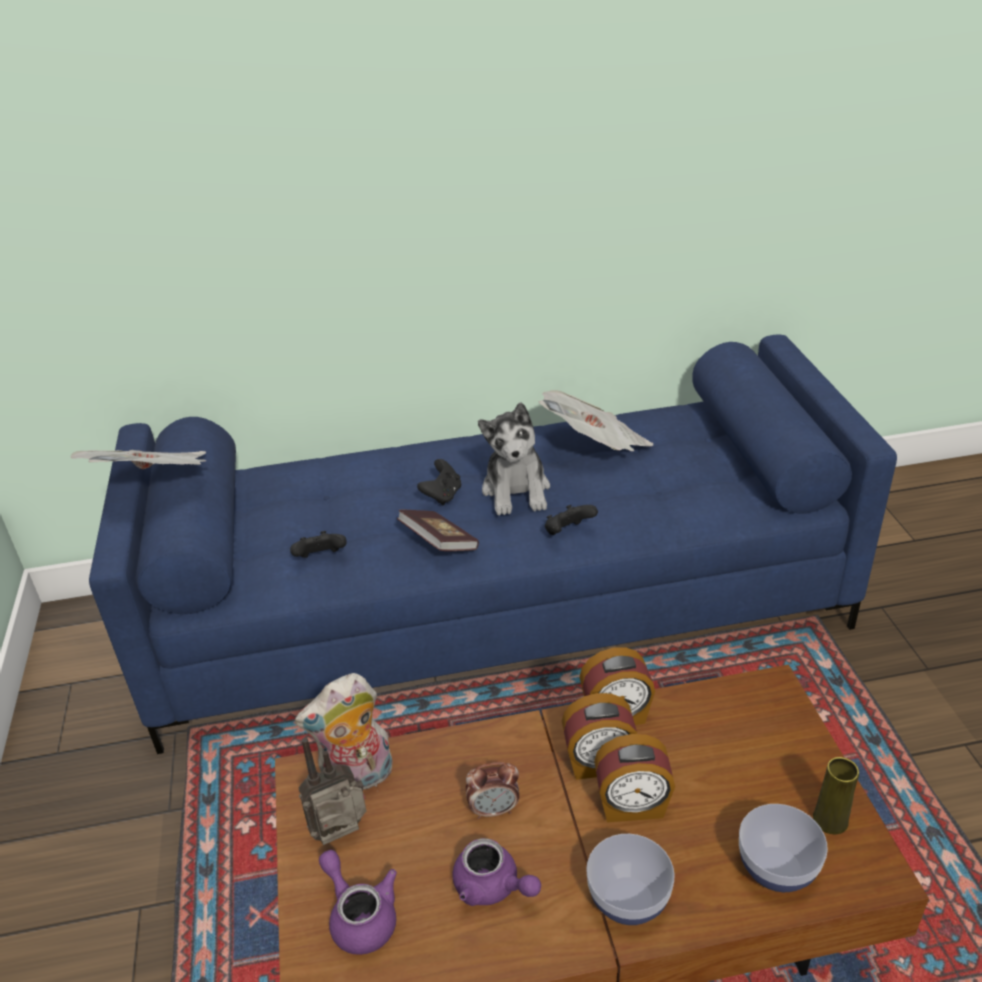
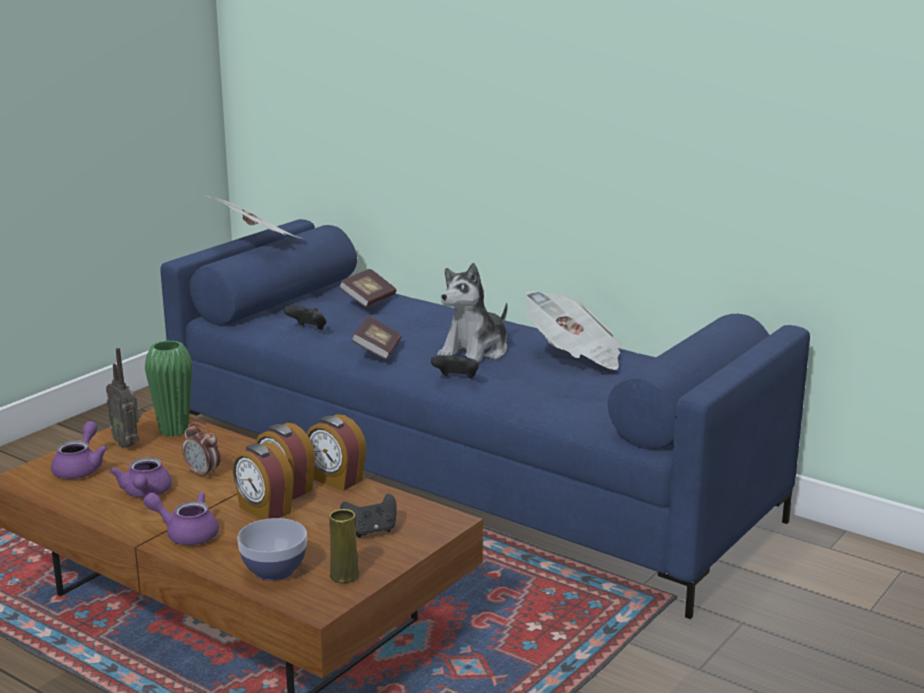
camera: 45 degrees right, 15 degrees down
(305, 485) = (368, 300): none -> book
(343, 837) = (128, 443): radio -> radio turned 150 degrees counterclockwise
(357, 779) = (174, 430): plush toy -> green vase
(442, 495) = (427, 334): black game controller -> black game controller (371, 531)
(628, 900) = (186, 533): bowl -> purple teapot

